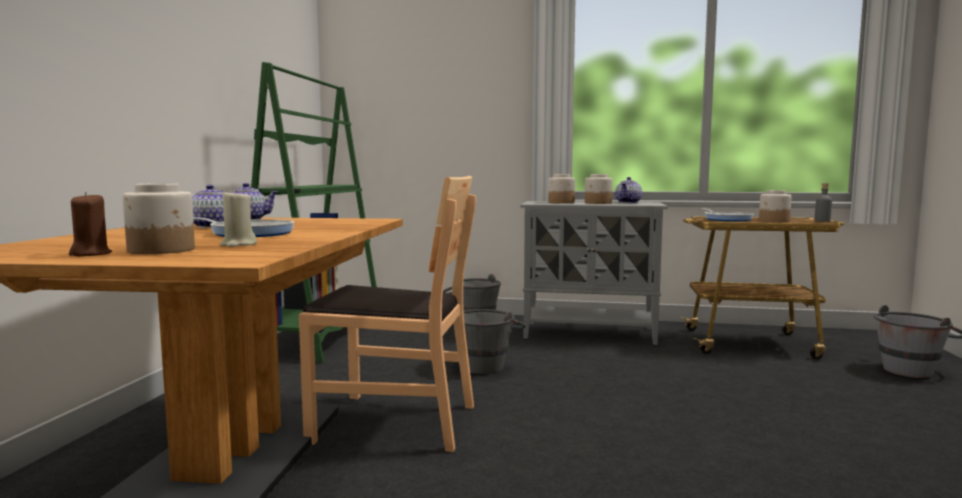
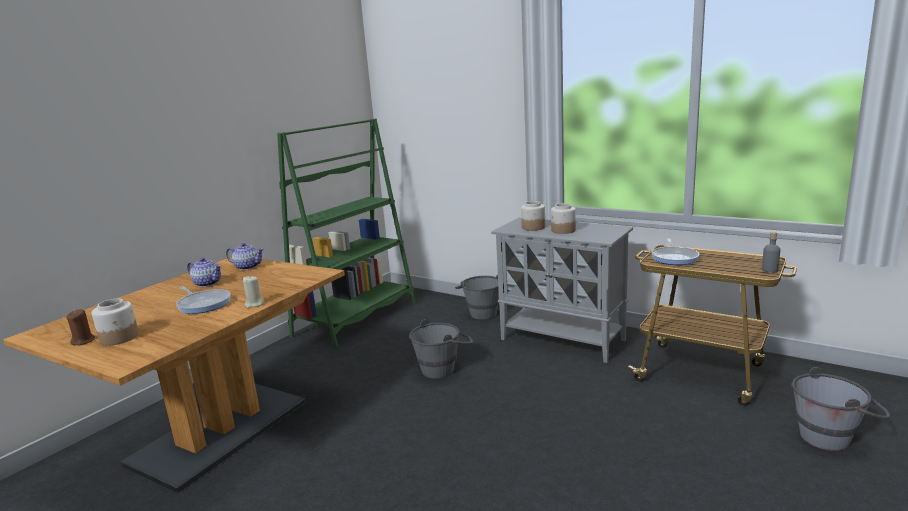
camera: 25 degrees right, 10 degrees up
(238, 245) = (165, 331): beige candle -> beige candle (254, 304)
(395, 422) = (331, 418): brown chair -> none
(628, 202) = (596, 229): teapot -> none
(774, 221) = (722, 264): jar -> none

